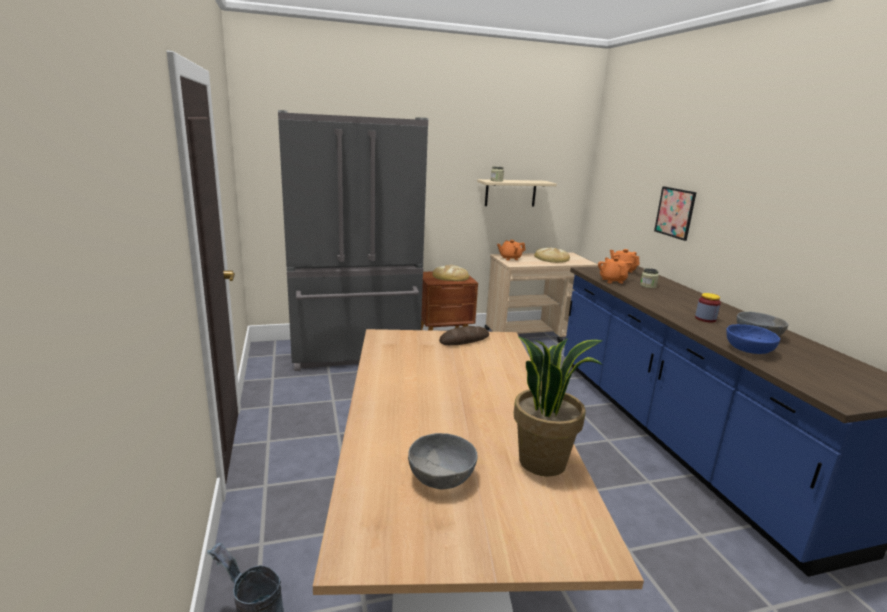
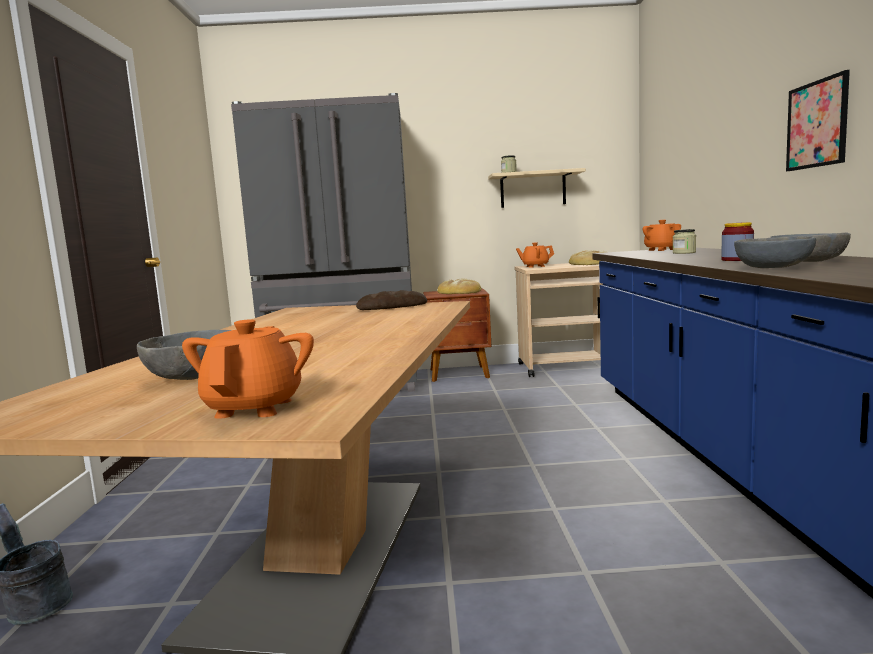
camera: 15 degrees right, 10 degrees down
(543, 461) = (351, 365): potted plant -> none
(612, 280) = (636, 254): orange teapot -> orange teapot (255, 407)
(675, 212) = (722, 160): picture -> picture (817, 124)
(747, 350) = (771, 268): blue bowl -> grey bowl

